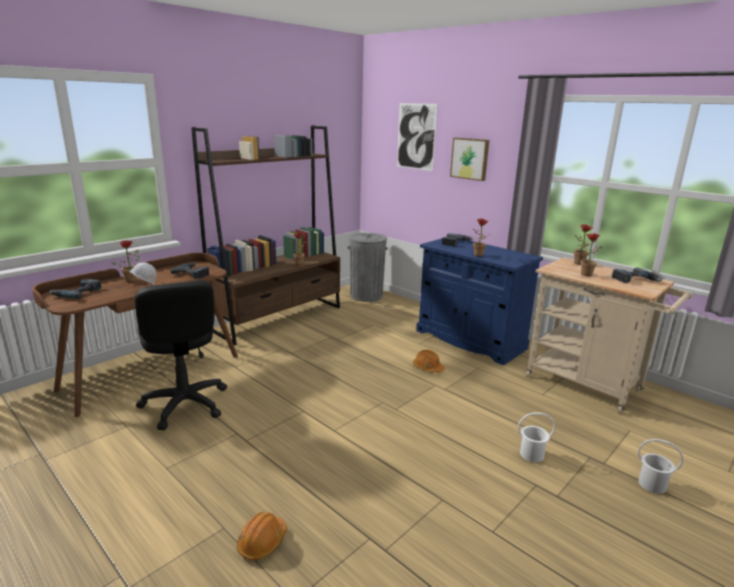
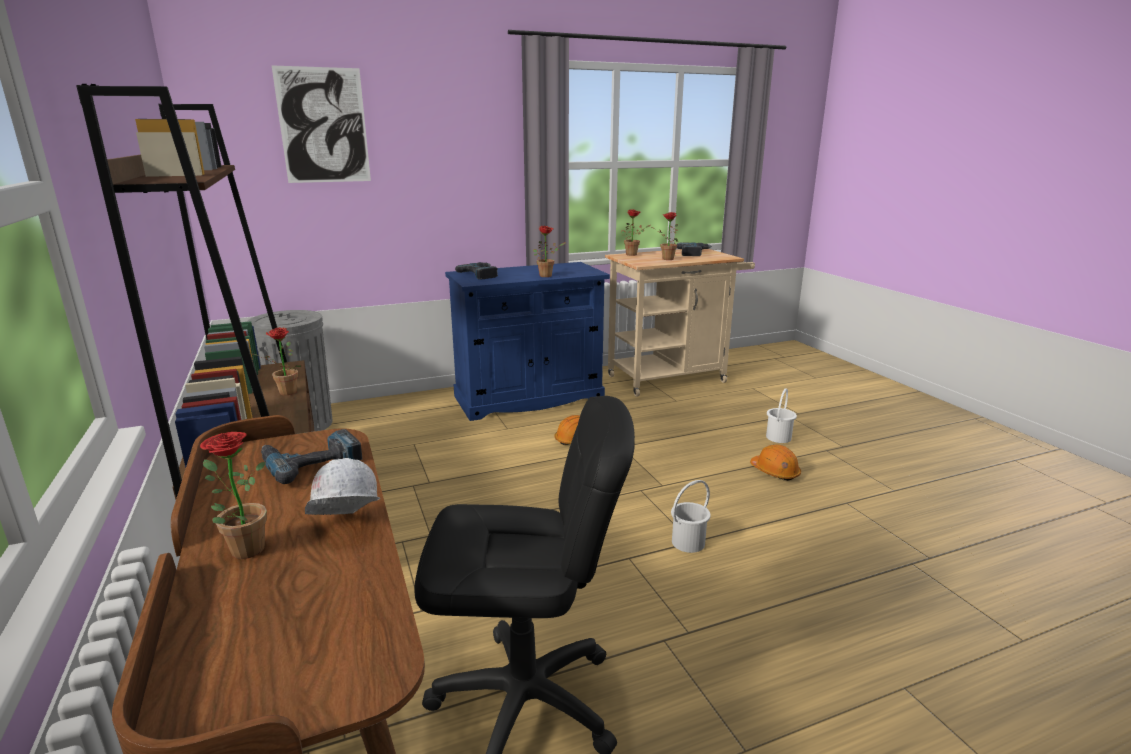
camera: 65 degrees left, 0 degrees up
(77, 293) = (249, 657): power drill -> none
(262, 542) = (930, 652): orange hard hat -> orange hard hat (775, 472)
(470, 158) = (437, 153): picture -> none
(652, 485) = (830, 406): white bucket -> white bucket (688, 543)

